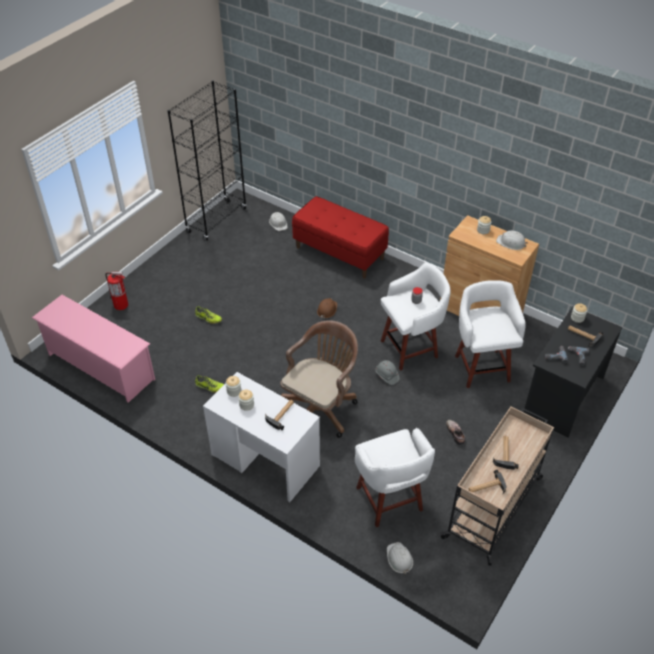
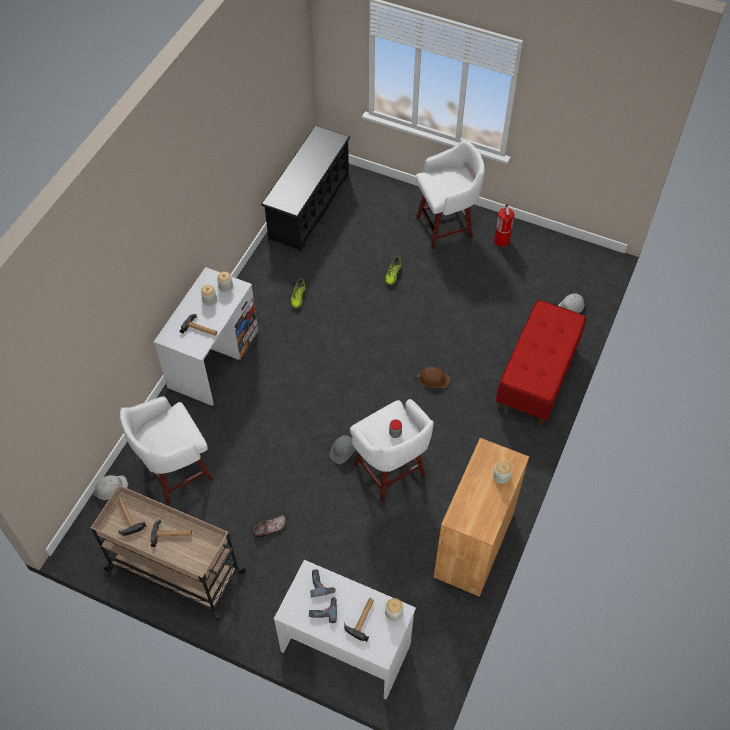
camera: 80 degrees right, 10 degrees up
(100, 367) = (309, 207): pink shoe rack -> black shoe rack
(121, 305) = (395, 200): fire extinguisher -> fire extinguisher (501, 241)
(216, 220) = (555, 247): black bookcase -> none
(321, 408) = (286, 395): brown office chair -> none
(481, 367) = (376, 550): white stool -> white stool (446, 227)
(511, 243) = (484, 510): white hard hat -> none
(562, 395) = (346, 646): black desk -> white desk

